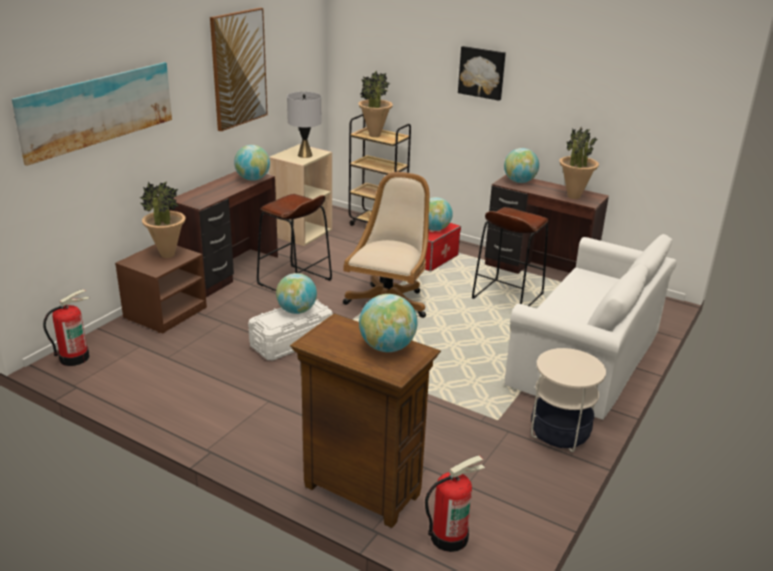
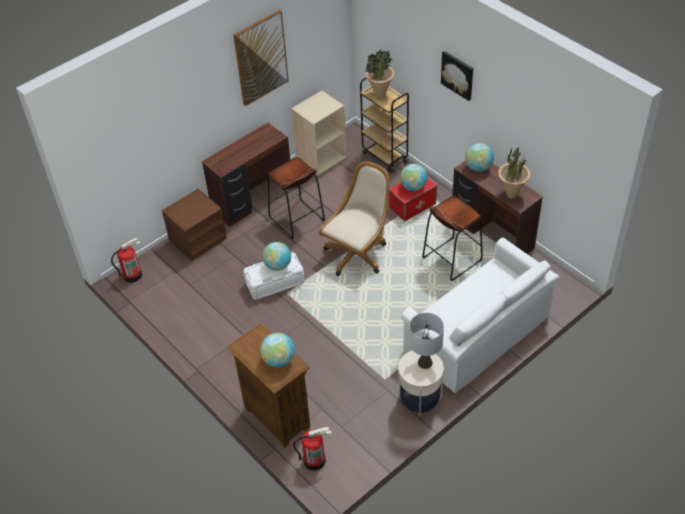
camera: 20 degrees right, 20 degrees up
(96, 109) = (144, 123): picture -> none
(167, 255) = (197, 206): potted plant -> none
(252, 179) = (269, 140): globe -> none
(305, 155) = (320, 109): grey table lamp -> grey table lamp (425, 362)

